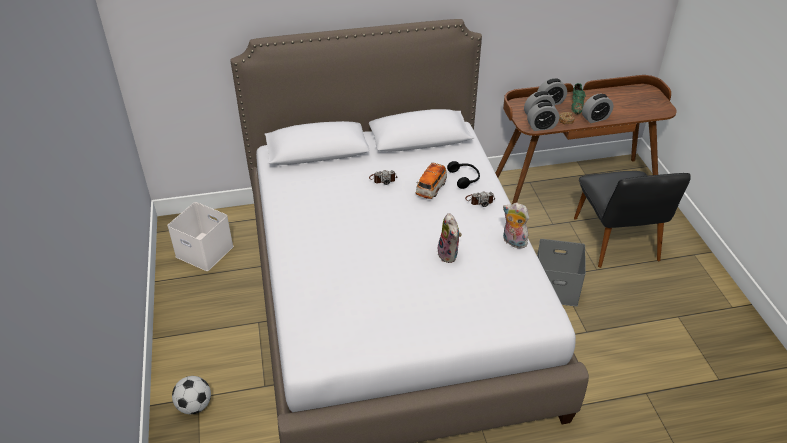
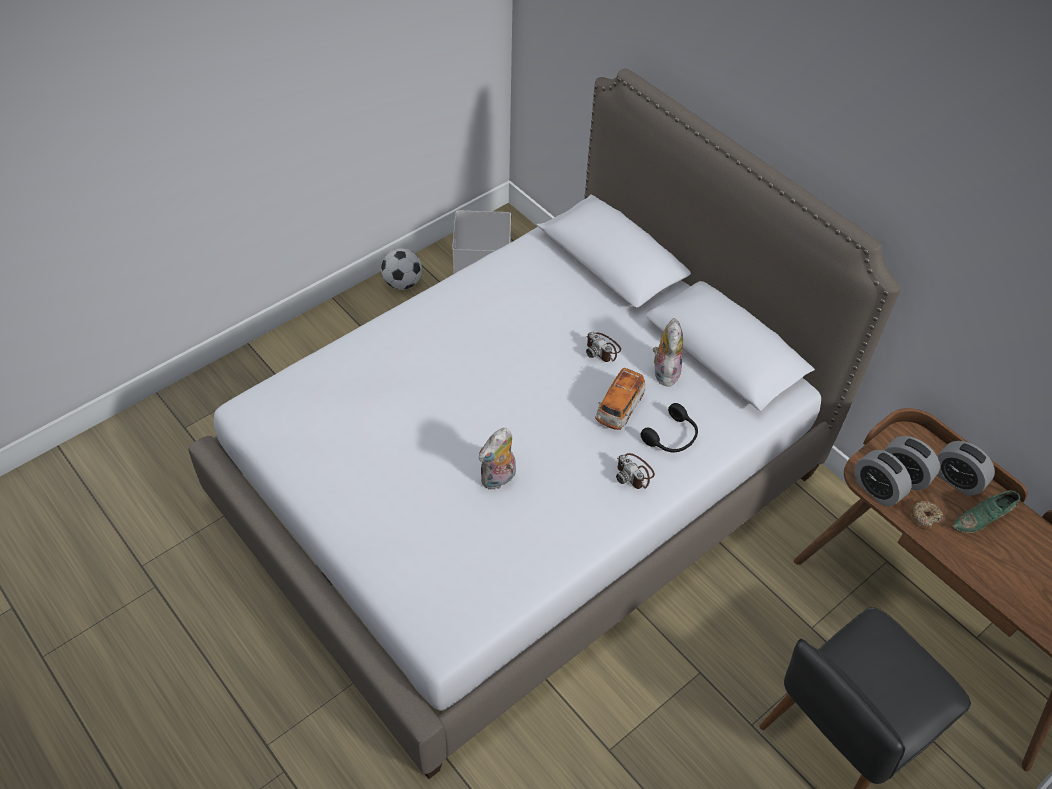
camera: 60 degrees right, 10 degrees up
(194, 406) = (265, 379): football -> football (402, 283)
(431, 189) = (619, 408): toy car -> toy car turned 60 degrees counterclockwise
(513, 242) = (570, 544): plush toy -> plush toy (664, 371)
(556, 287) = (675, 679): grey storage box -> none
(595, 118) = (968, 559): alarm clock -> none

